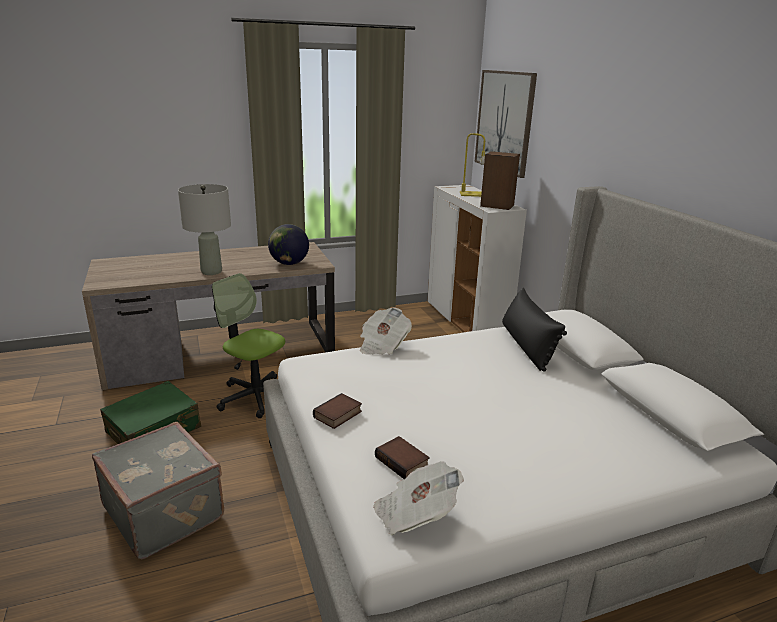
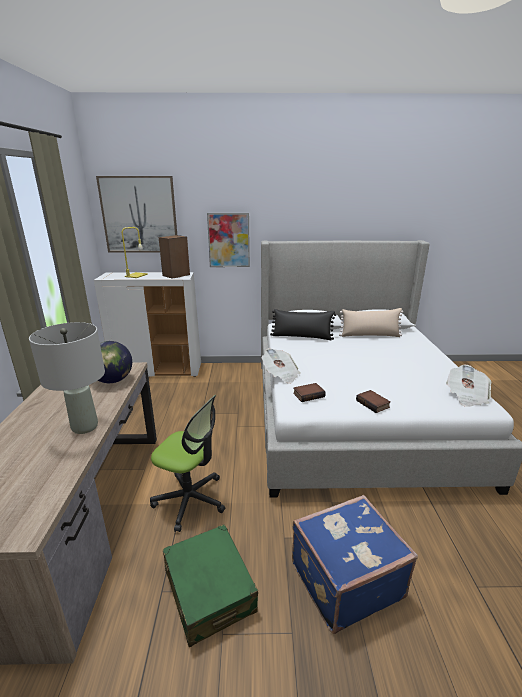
camera: 70 degrees left, 0 degrees up
(166, 511) = (344, 578): grey suitcase -> blue suitcase
(255, 396) = (190, 500): office chair -> office chair turned 120 degrees counterclockwise
(403, 461) = (422, 391): book -> book (308, 394)
(570, 175) = (229, 240): none -> picture
(608, 407) = (370, 335): none -> beige pillow

